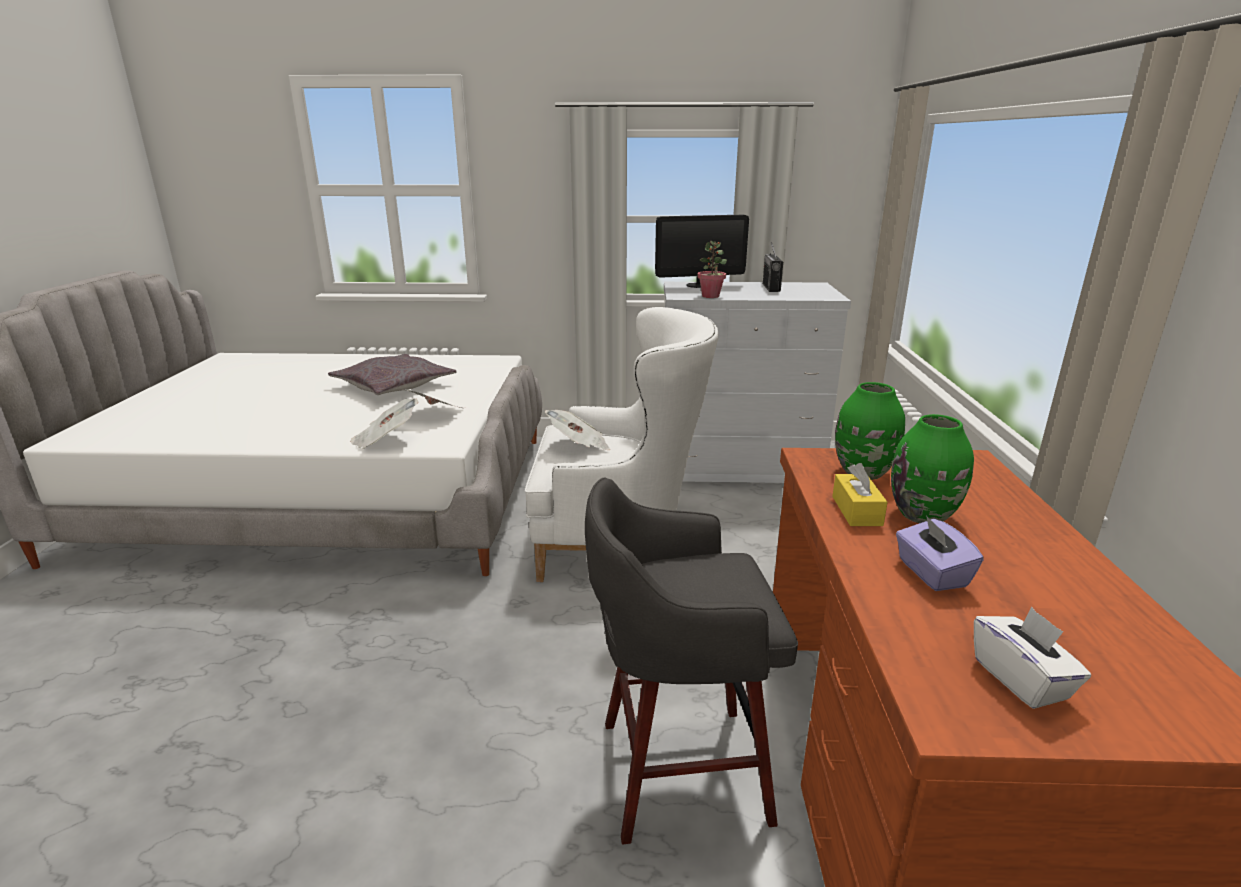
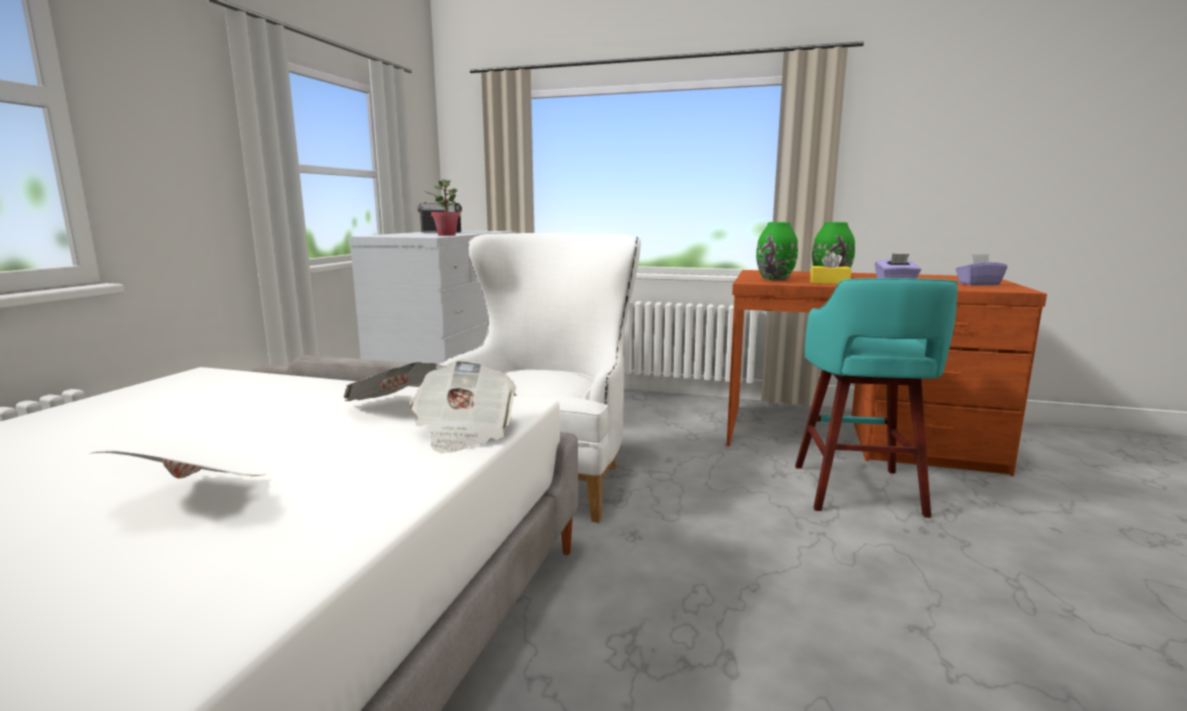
camera: 75 degrees left, 10 degrees down
(394, 386) = (191, 430): grey pillow -> none
(579, 446) = (523, 381): newspaper -> newspaper (193, 500)
(677, 771) = (858, 492): grey stool -> turquoise stool
(699, 285) = (393, 235): monitor -> none
(1021, 679) = (978, 284): white tissue box -> purple tissue box

